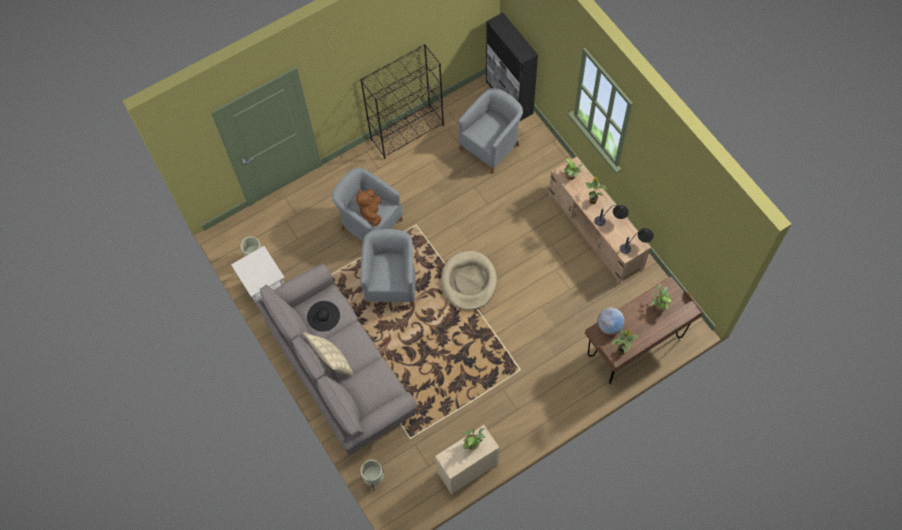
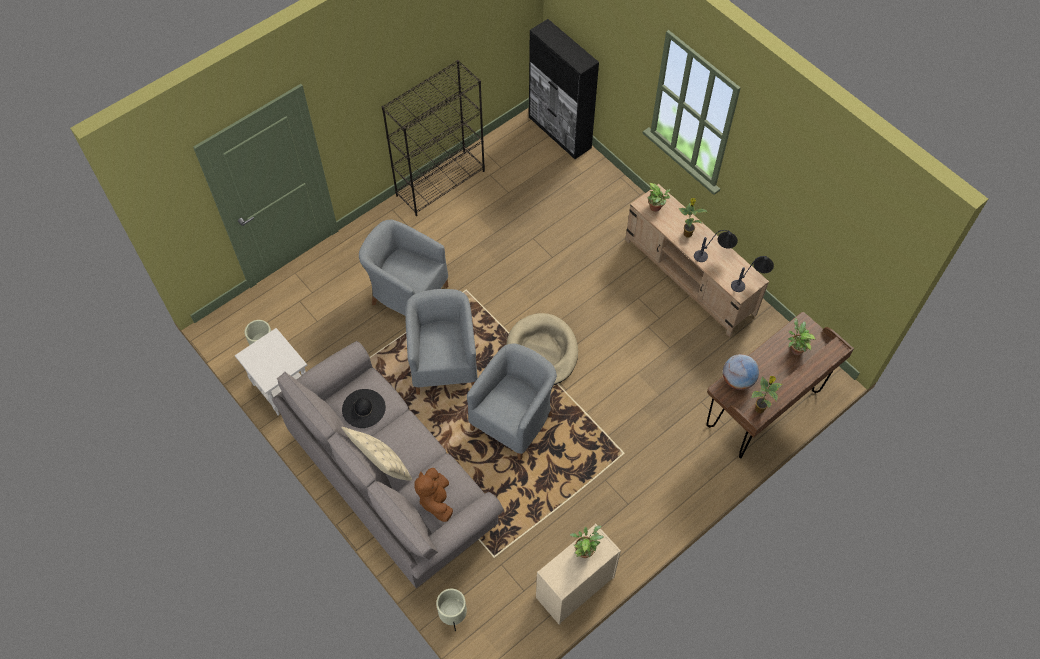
camera: 10 degrees left, 5 degrees down
(371, 212) = (410, 274): brown plush toy -> brown plush toy (436, 500)
(491, 146) = (546, 189): grey armchair -> grey armchair (514, 419)

